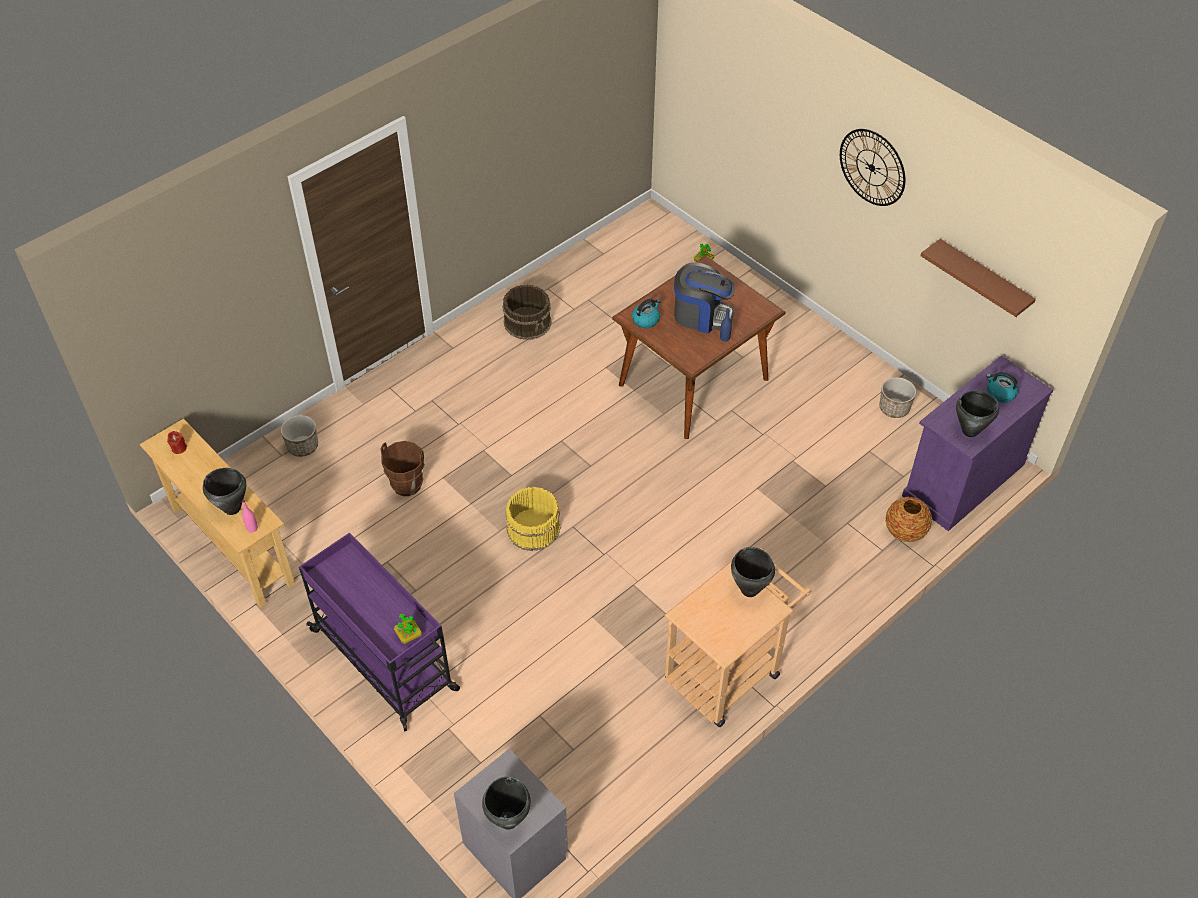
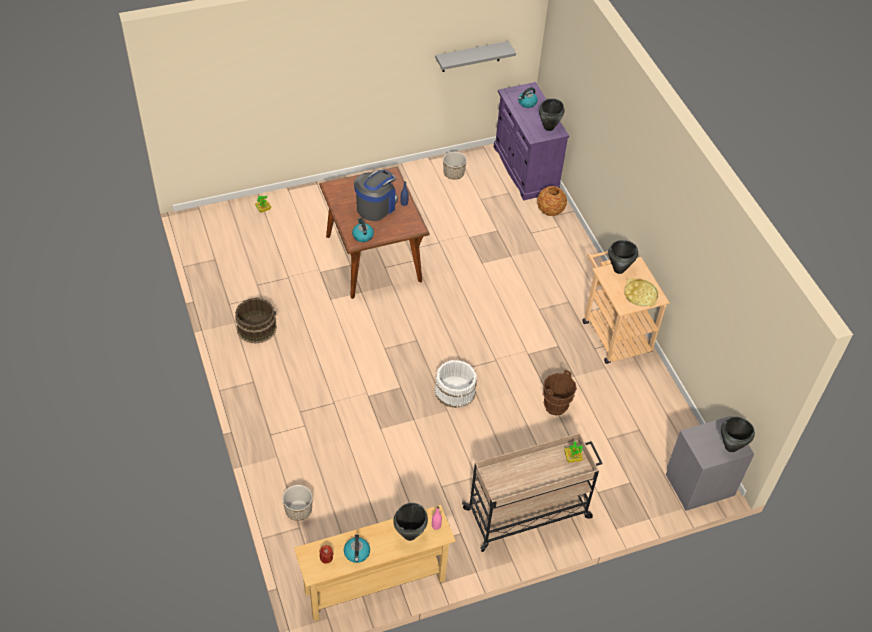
camera: 70 degrees left, 0 degrees up
(192, 471) = (357, 553): none -> kettle
(385, 661) = (528, 513): purple cart -> beige cart
(407, 485) = (376, 453): brown bucket -> brown bucket (556, 406)
(532, 528) = (454, 391): yellow bucket -> white bucket
(716, 628) = (640, 295): none -> yellow tray
(872, 167) = (373, 48): wall clock -> none
(983, 280) = (471, 57): brown shelf -> grey shelf

